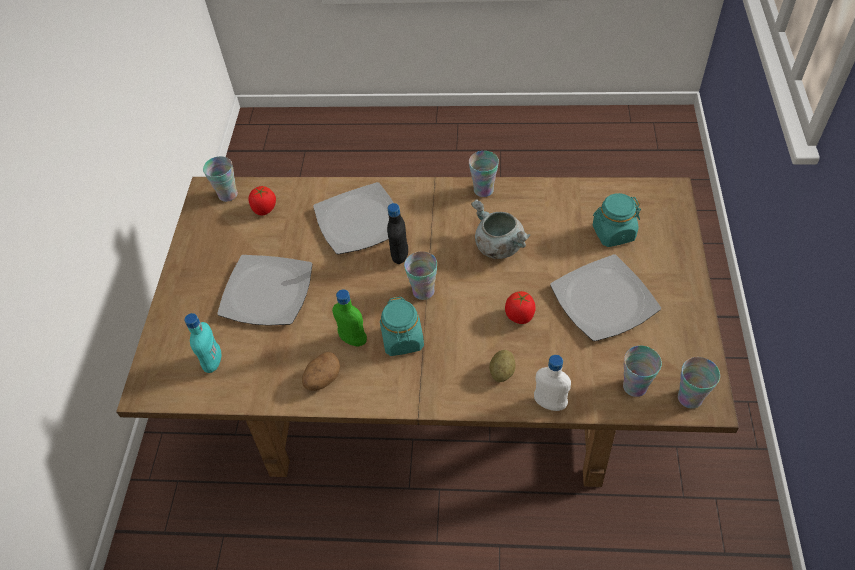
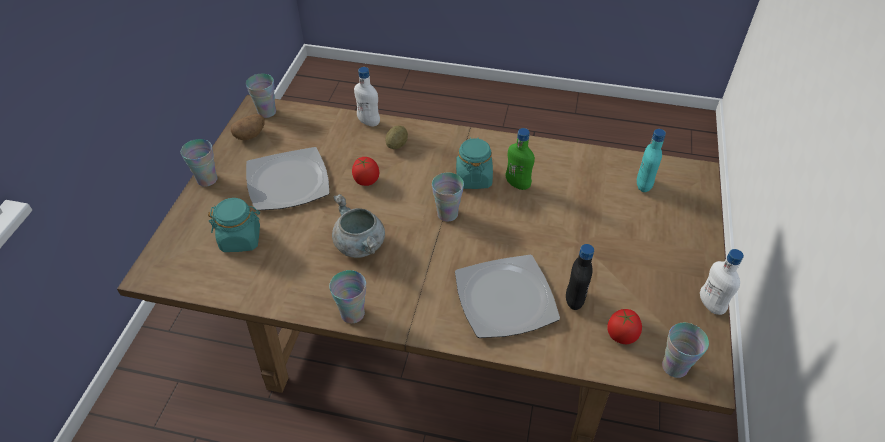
camera: 175 degrees left, 5 degrees down
(184, 245) = (711, 305): none -> white bottle
(268, 292) = (602, 237): plate -> none
(322, 379) = (544, 160): potato -> potato (250, 135)
(400, 255) = (464, 252): black bottle -> black bottle (574, 300)
(635, 386) = (301, 123): cup -> cup (207, 179)

